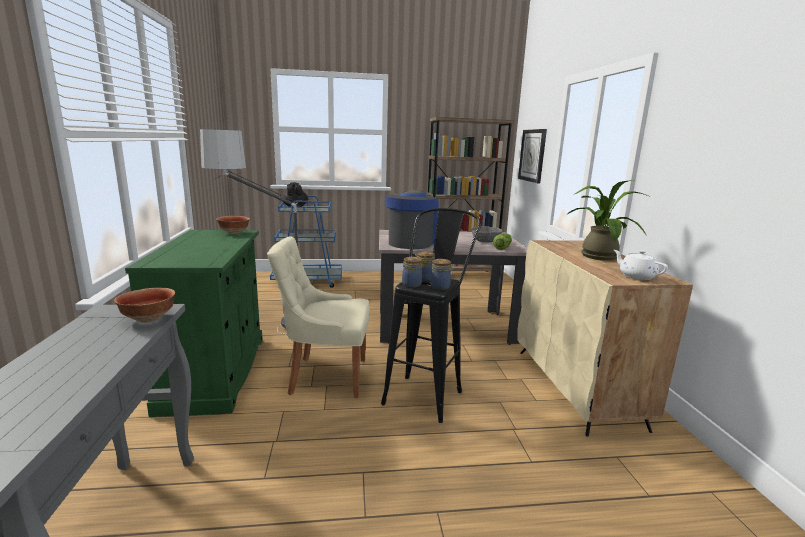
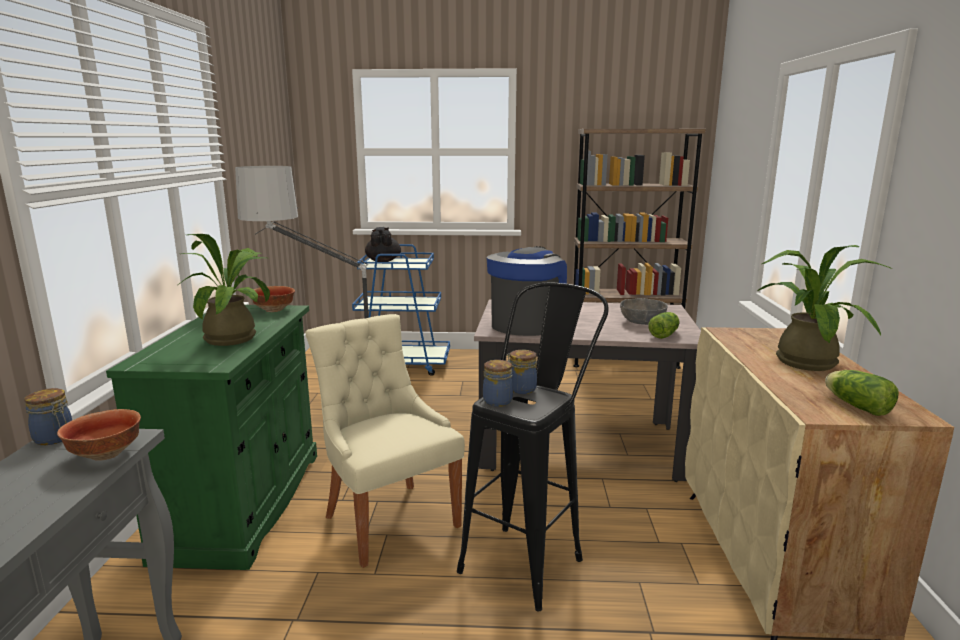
camera: 10 degrees right, 0 degrees up
(215, 248) = (236, 337): none -> potted plant
(325, 376) = (388, 519): beige chair -> beige chair turned 45 degrees clockwise
(441, 287) = (540, 407): jar -> jar (55, 438)
(532, 155) = (734, 182): wall clock -> none
(636, 276) = (855, 405): white teapot -> lettuce

